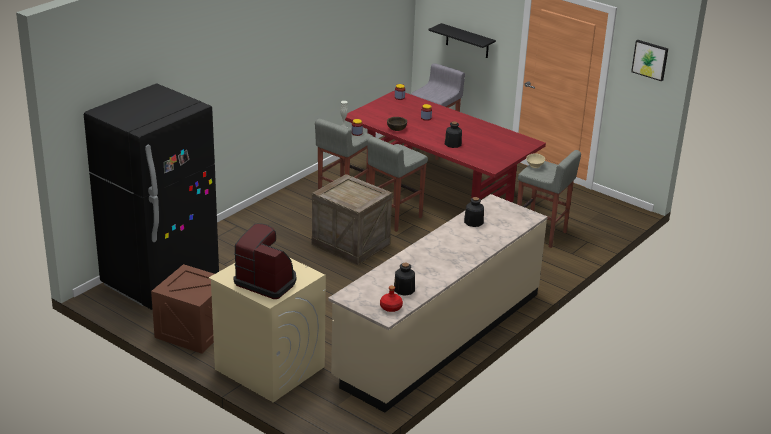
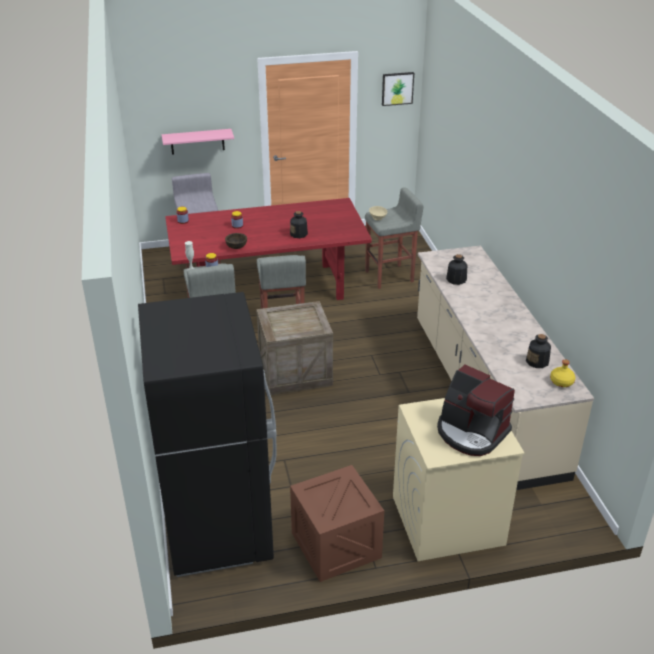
camera: 50 degrees left, 5 degrees up
(267, 281) = (471, 432): coffee machine -> coffee machine turned 120 degrees counterclockwise
(390, 307) = (561, 382): red bottle -> yellow bottle
(467, 41) = (197, 141): black shelf -> pink shelf

